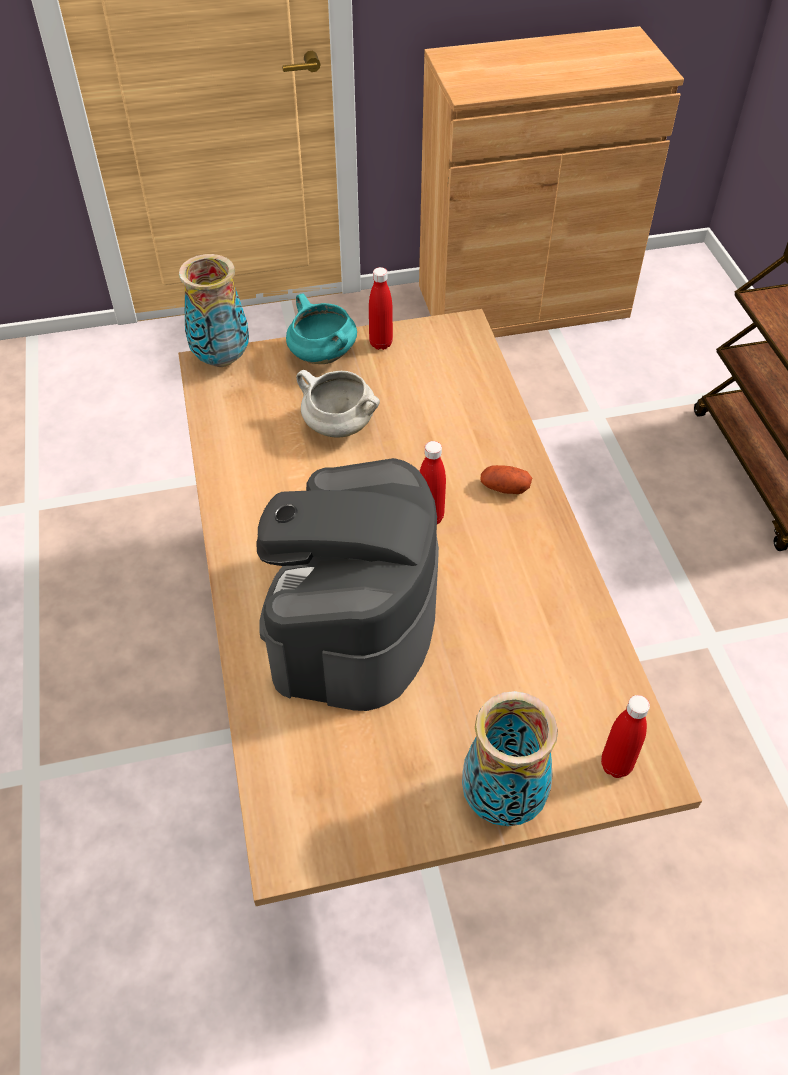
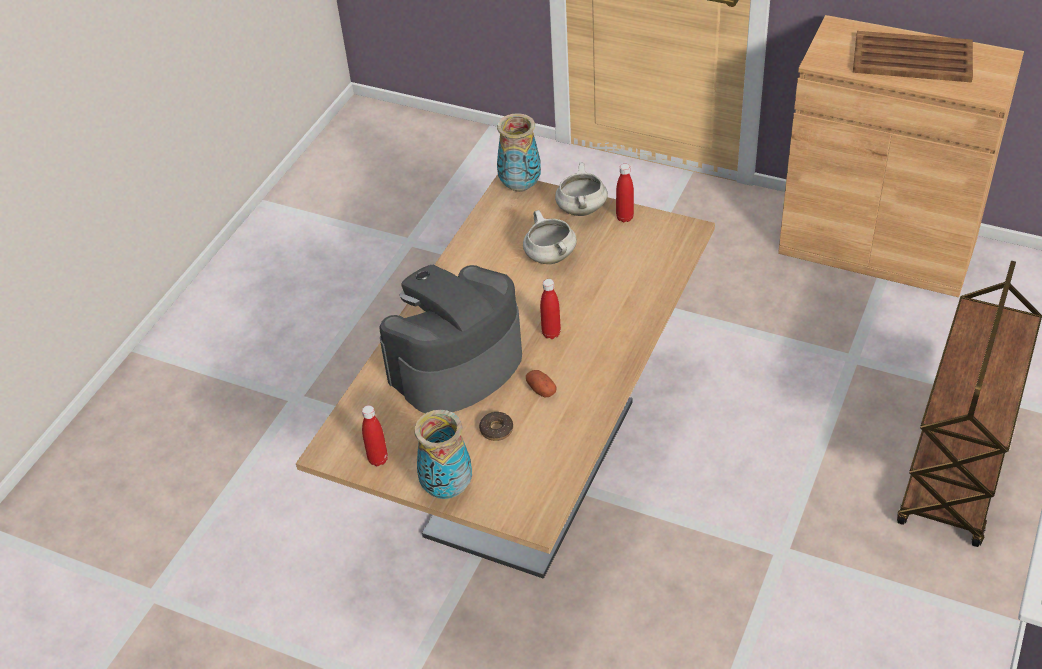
camera: 40 degrees right, 5 degrees down
(321, 355) = (581, 209): turquoise cooking pot -> white cooking pot
(485, 678) = (496, 430): none -> donut
(504, 488) = (611, 338): potato -> potato (541, 389)
(554, 62) = (913, 59): none -> brown tray
(616, 765) = (521, 506): red bottle -> red bottle (378, 459)

